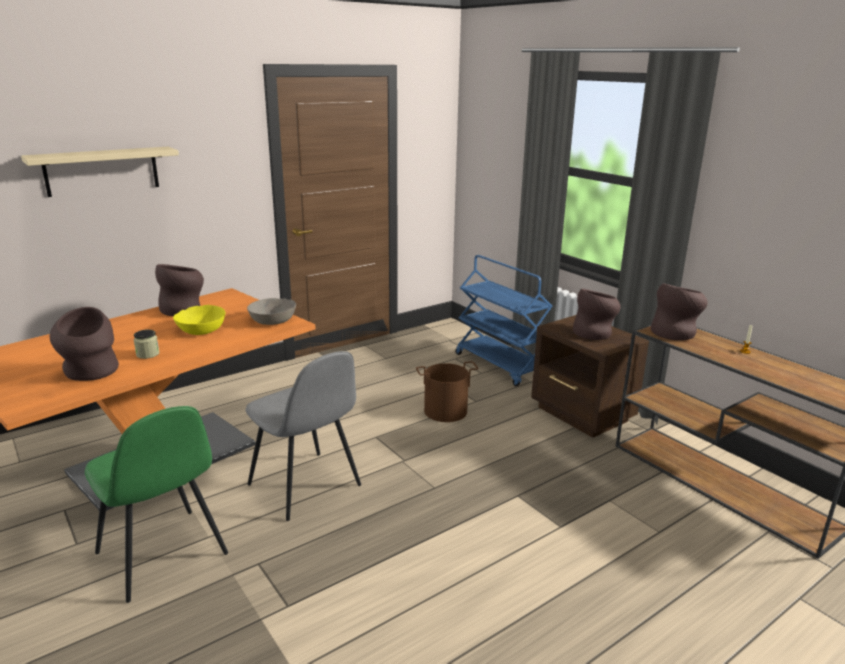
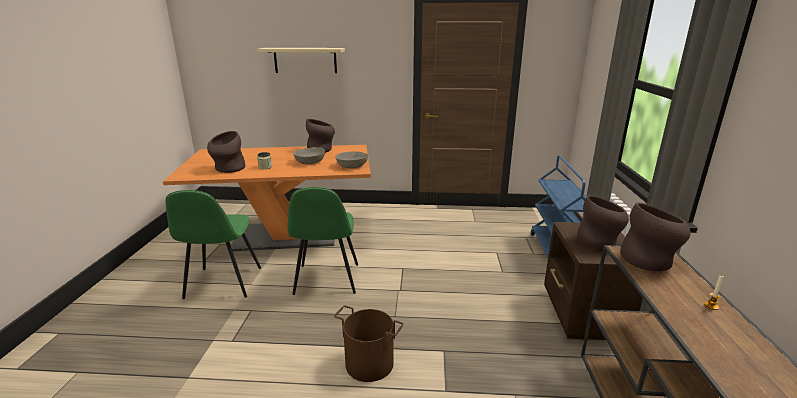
camera: 40 degrees right, 0 degrees up
(201, 330) = (309, 162): yellow bowl -> grey bowl
(306, 486) = (326, 280): grey chair -> green chair
(445, 411) = (470, 270): brown bucket -> brown bucket (369, 364)

